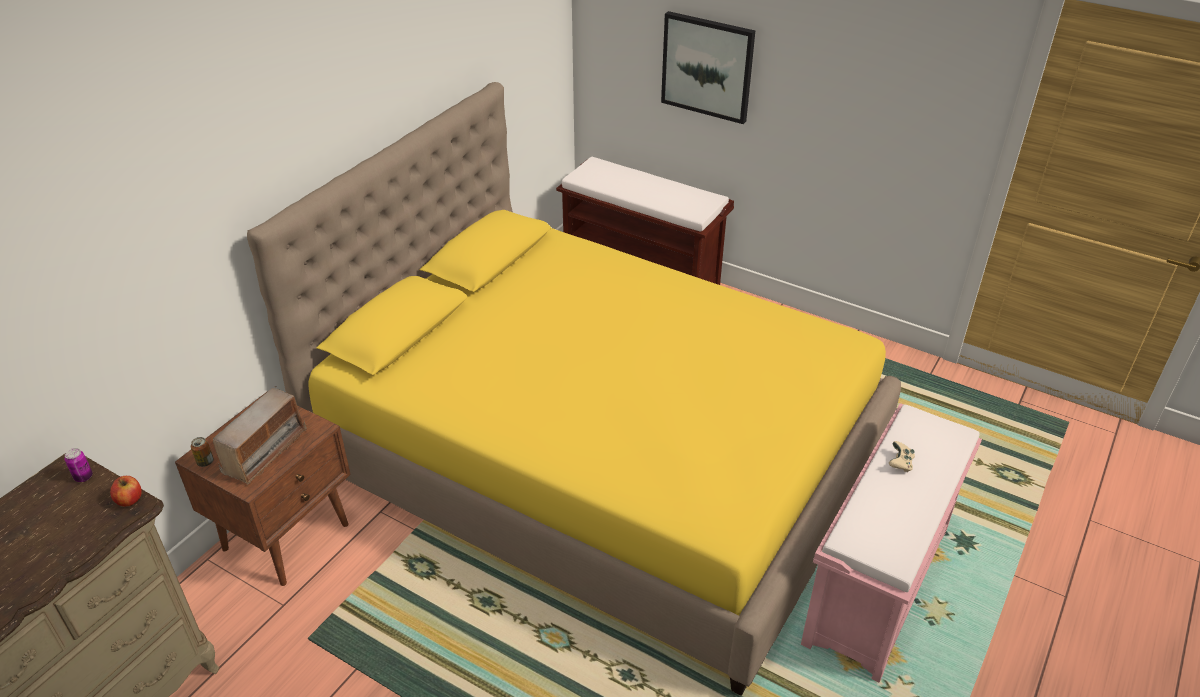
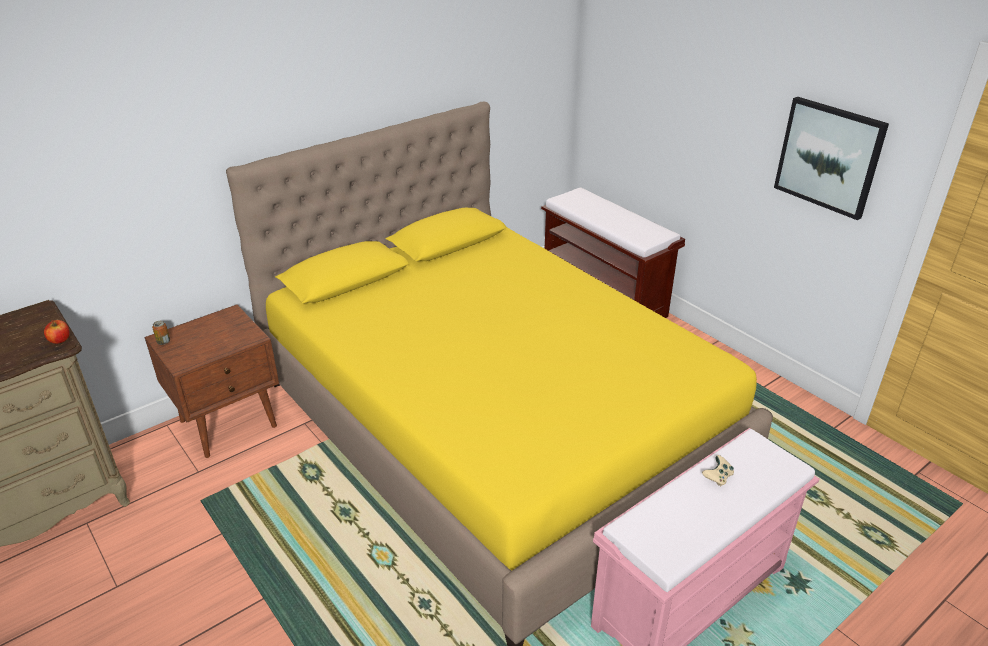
camera: 20 degrees right, 5 degrees down
(83, 477) = (43, 318): can -> none
(265, 451) = (208, 344): radio -> none
(707, 66) = (674, 115): picture -> picture (829, 157)

